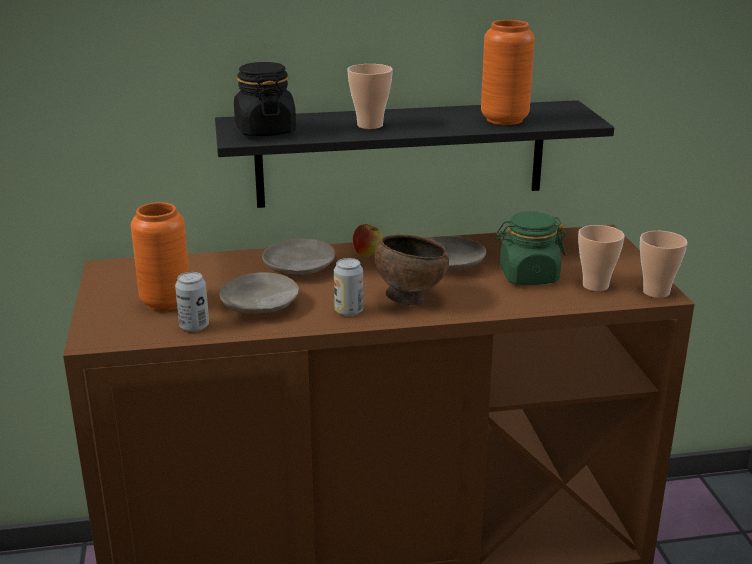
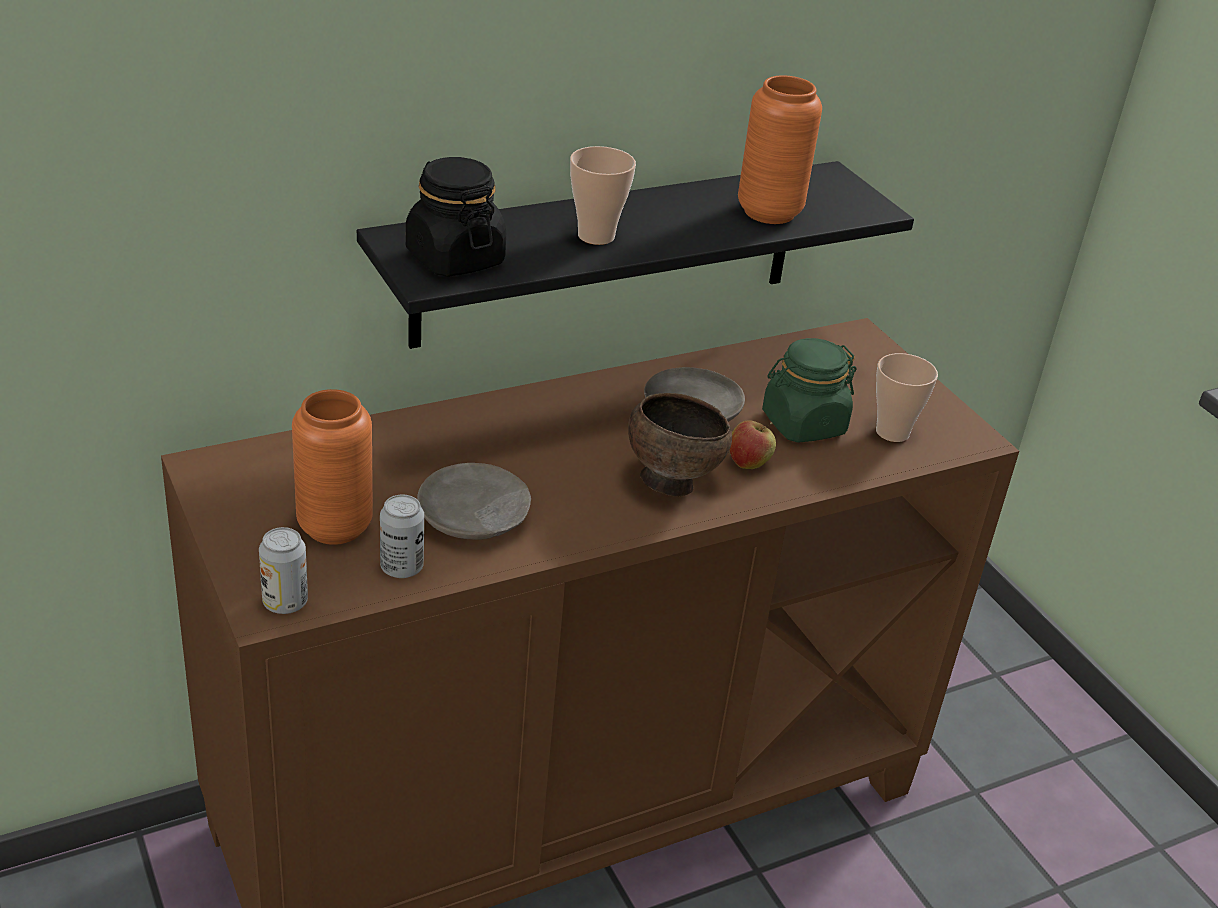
camera: 20 degrees left, 10 degrees up
(298, 268) = (491, 440): beige plate -> none
(348, 311) = (601, 513): can -> can (285, 602)
(368, 255) = (575, 404): apple -> apple (748, 464)
(656, 292) = (968, 436): cup -> none

